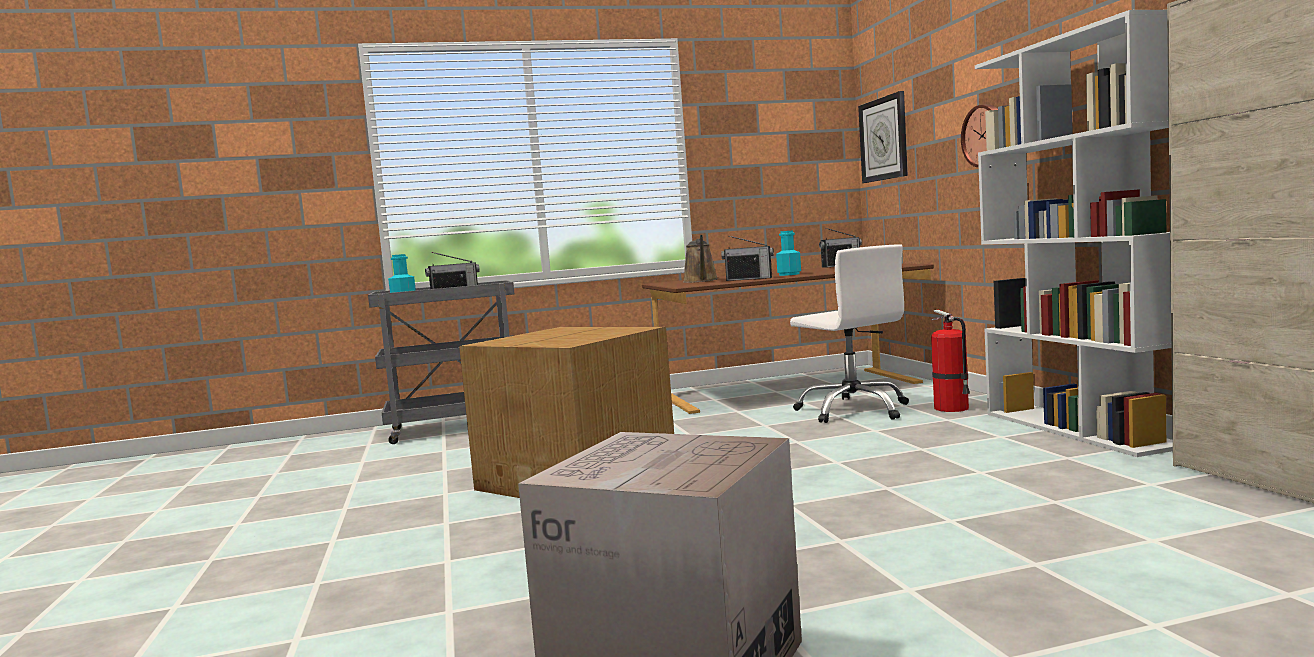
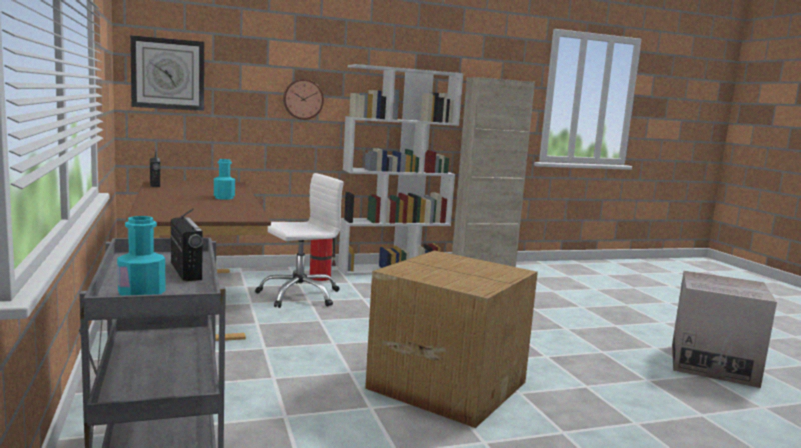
camera: 95 degrees left, 5 degrees up
(701, 281) = (199, 211): brown watering can -> none
(749, 279) = (242, 205): radio -> none

